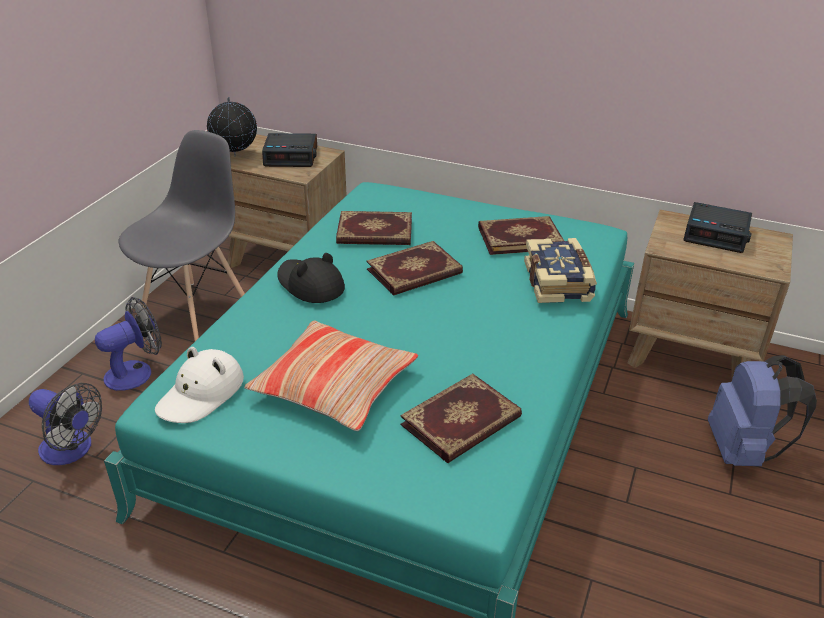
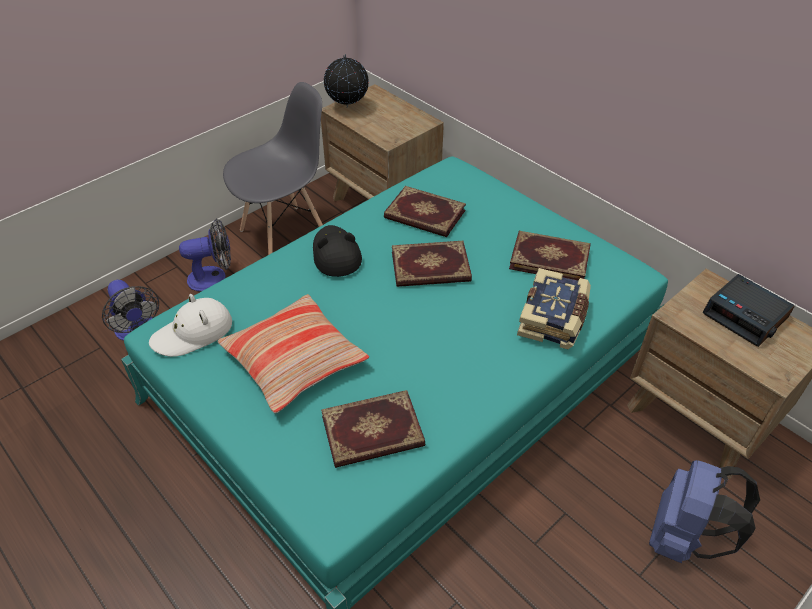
camera: 25 degrees right, 10 degrees up
(291, 156) = (393, 118): alarm clock -> none

